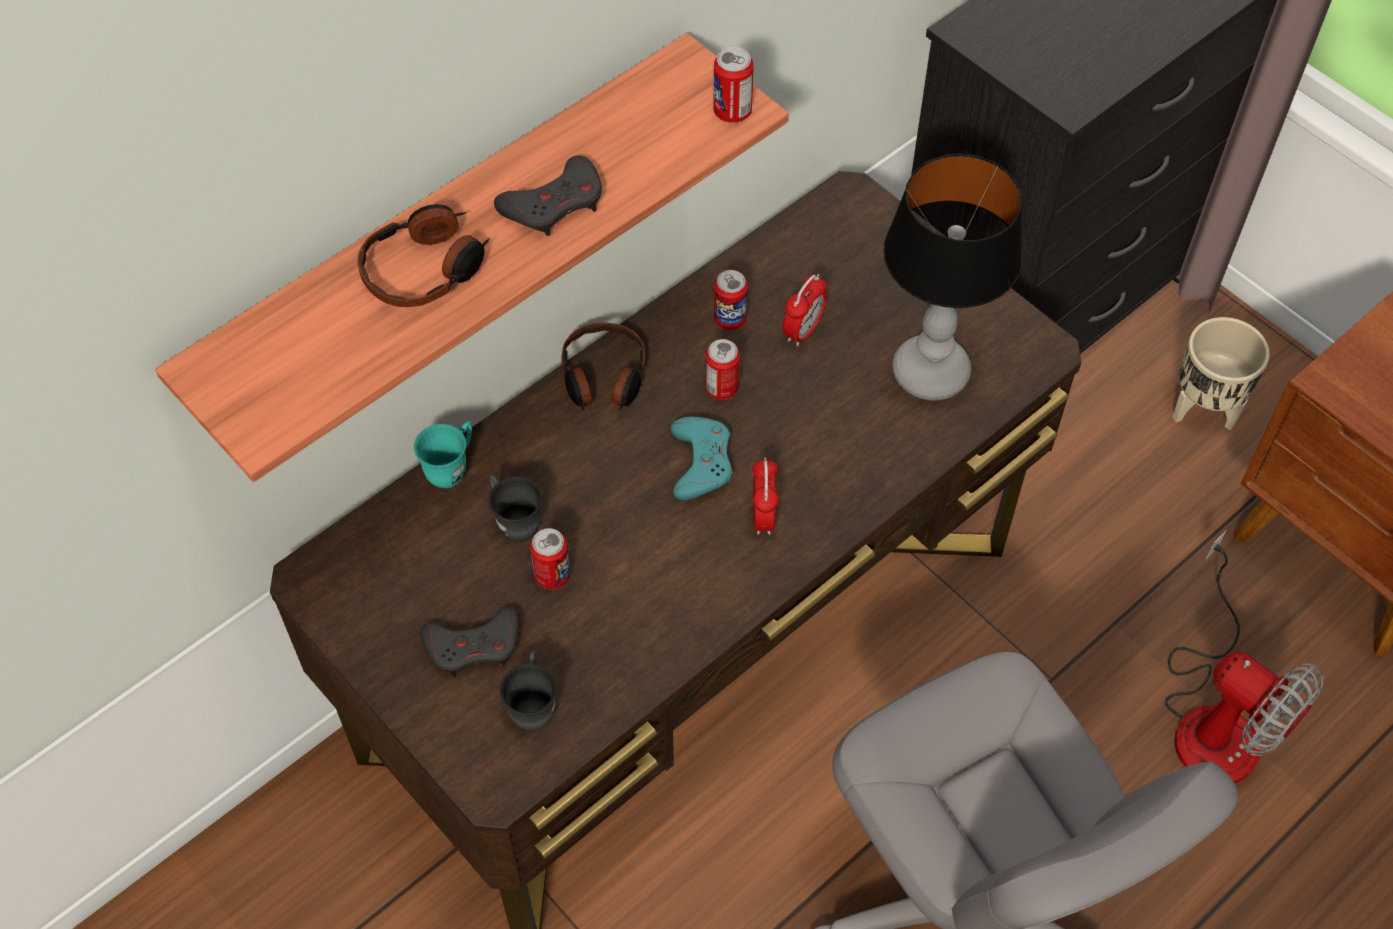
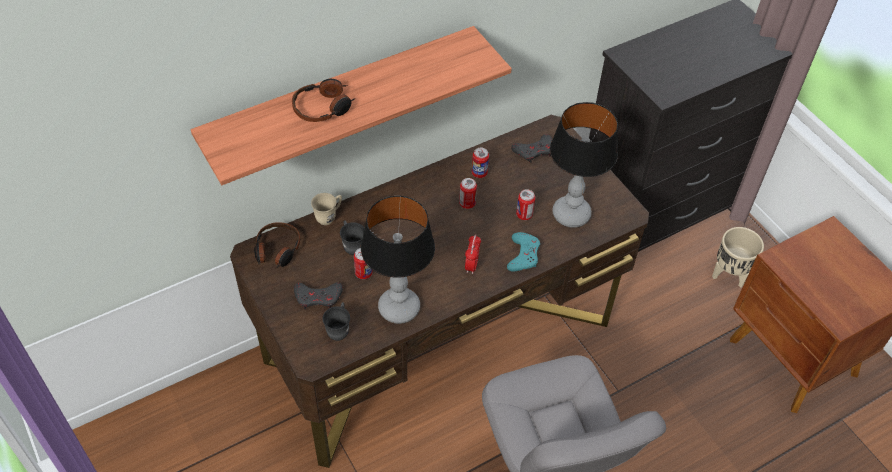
camera: 10 degrees right, 5 degrees down
(452, 468) = (329, 216): turquoise mug -> beige mug
(554, 204) = (390, 89): grey game controller -> grey game controller (534, 151)
(603, 377) = (411, 188): headphones -> headphones (277, 250)
(640, 634) = (398, 307): none -> table lamp
(701, 462) = (448, 235): turquoise game controller -> turquoise game controller (523, 255)
(732, 112) = (484, 63): can -> can (524, 215)
(803, 331) = (513, 184): alarm clock -> none
(1214, 716) = (698, 425): fan -> none

